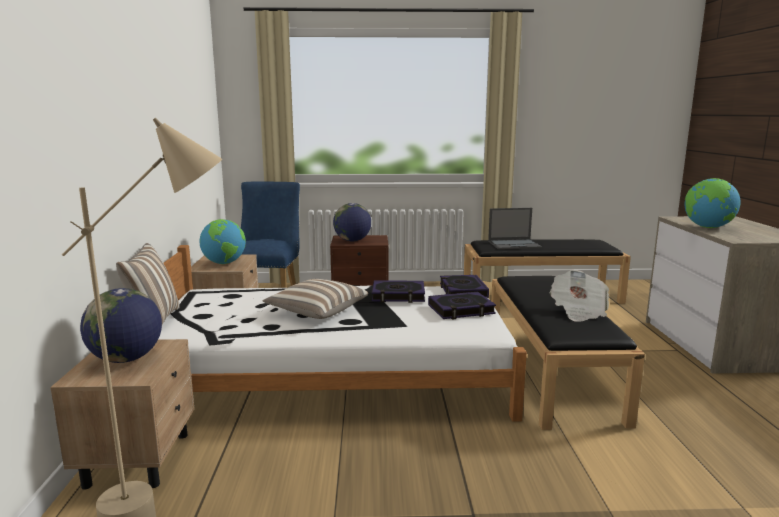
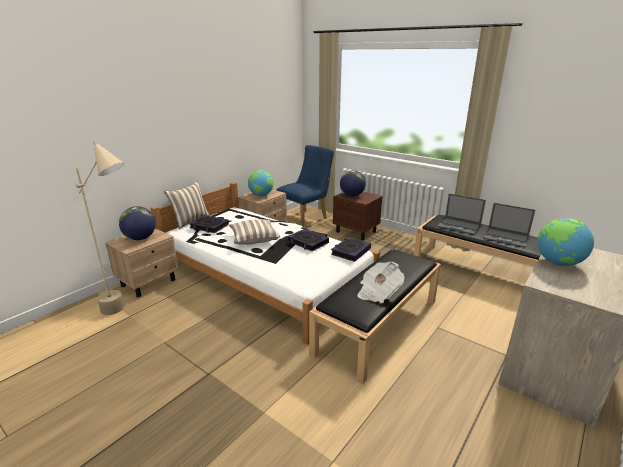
camera: 40 degrees right, 10 degrees up
(461, 310) = (322, 264): book -> book (209, 226)
(568, 244) = (506, 237): none -> laptop

